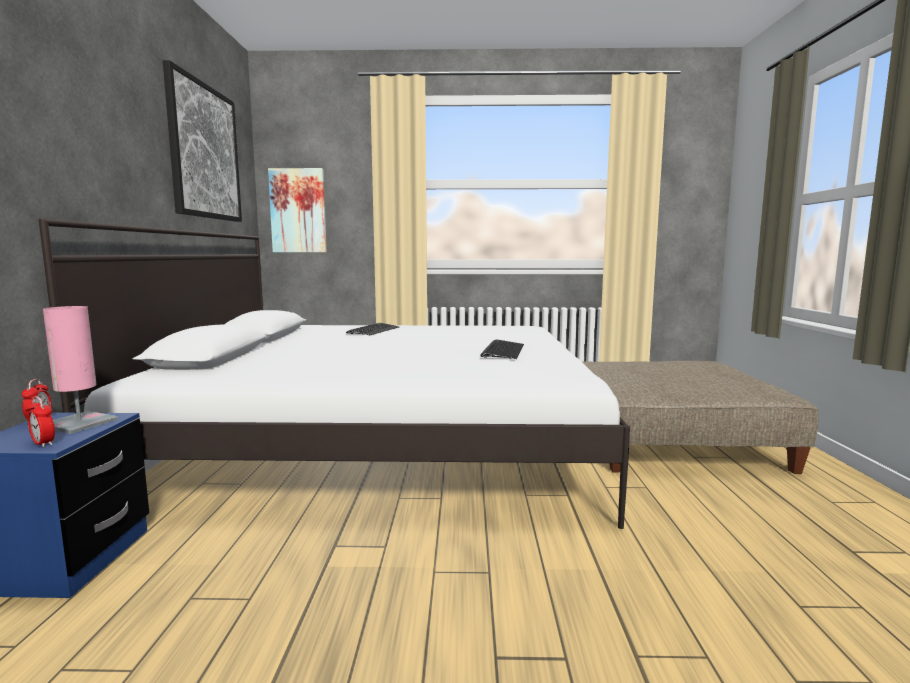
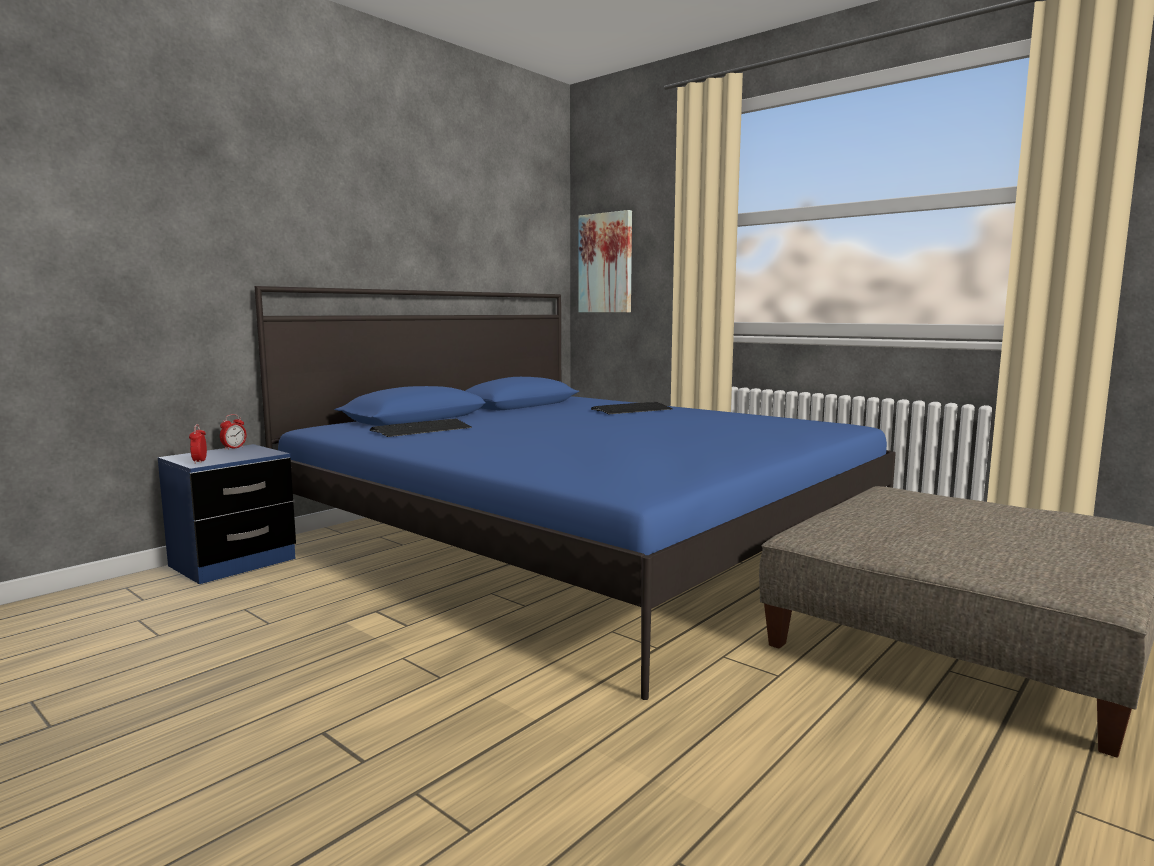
camera: 40 degrees right, 0 degrees up
(79, 423) = (245, 453): pink table lamp -> none
(204, 152) = (479, 208): picture -> none
(385, 438) = (584, 538): white bed -> blue bed
(502, 351) = (671, 446): keyboard -> keyboard (422, 430)

